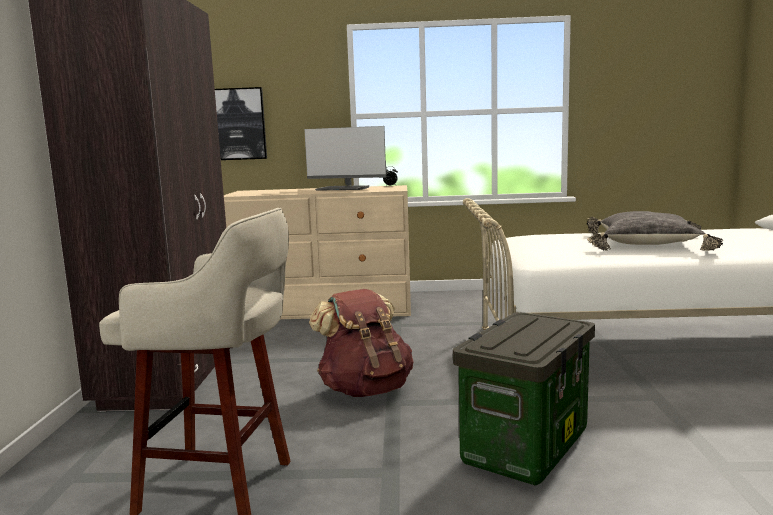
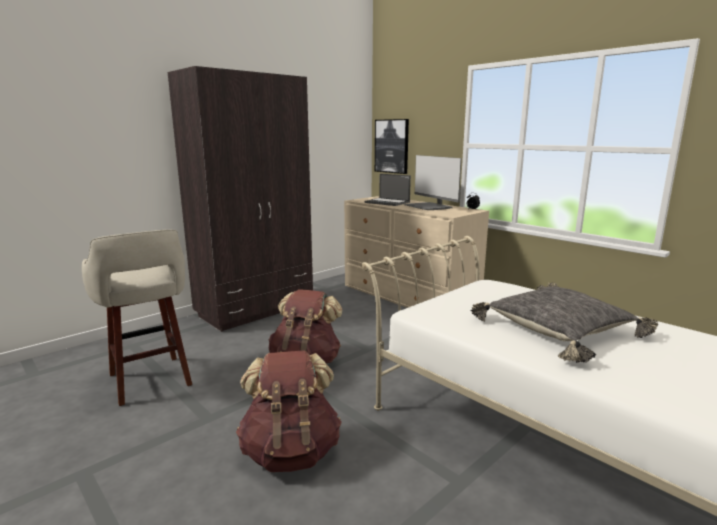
camera: 45 degrees right, 5 degrees up
(281, 192) = (388, 202): none -> laptop
(525, 446) = (291, 451): storage box -> brown backpack

